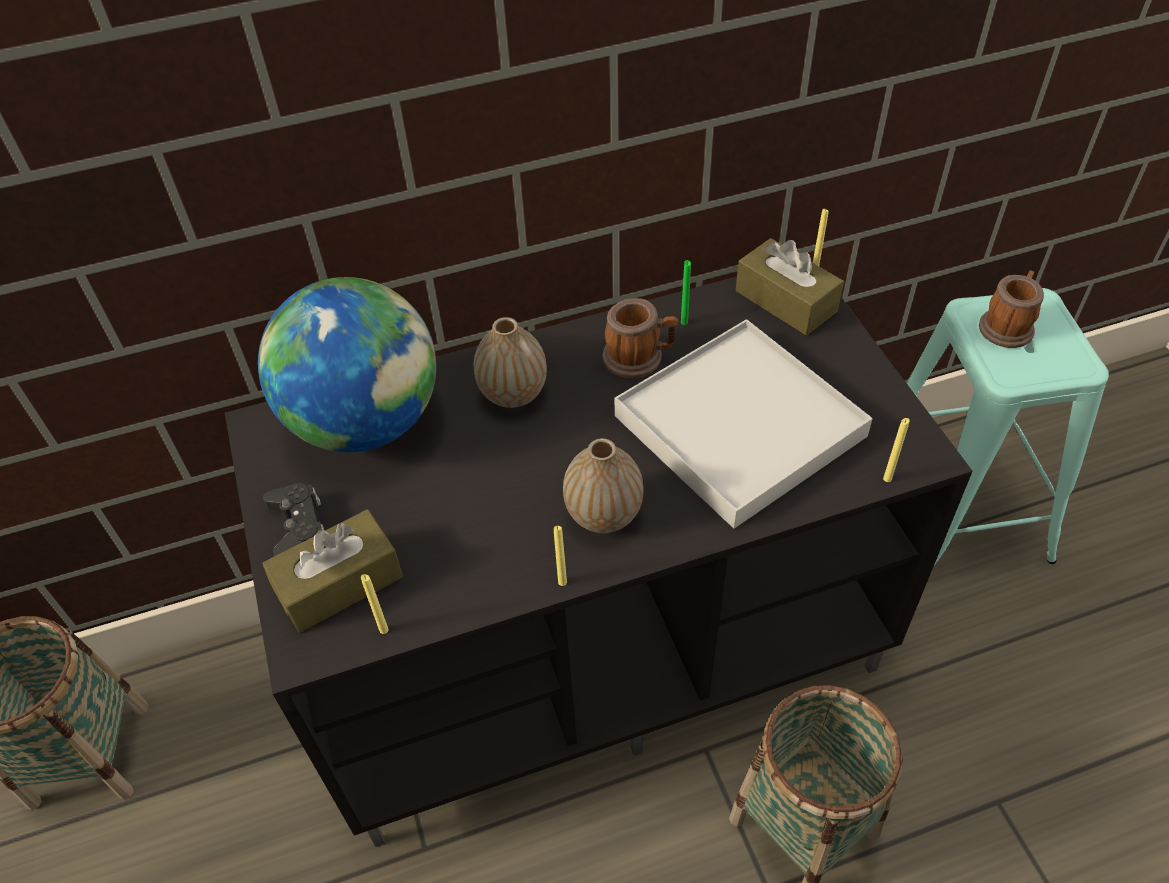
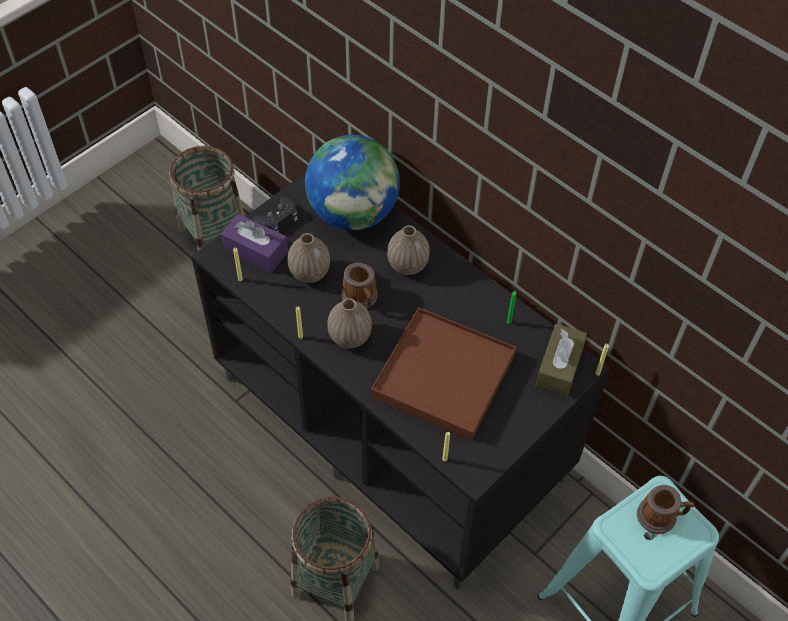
camera: 60 degrees right, 5 degrees up
(339, 583) = (256, 250): brown tissue box -> purple tissue box
(442, 522) = (309, 273): none -> vase
(639, 357) = (468, 311): mug -> mug (361, 299)
(738, 426) = (443, 376): white tray -> brown tray

